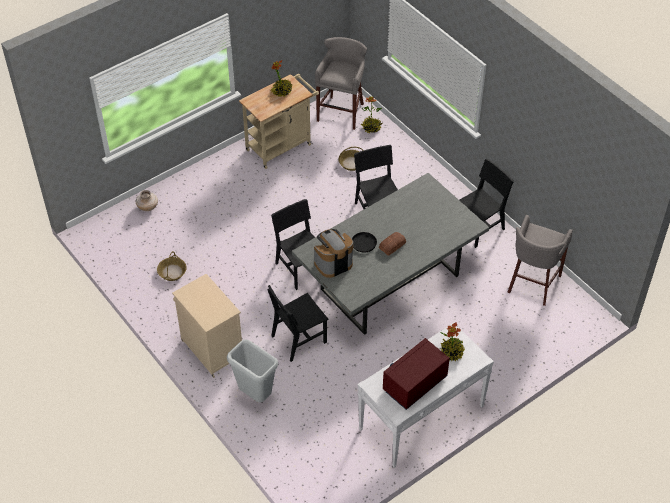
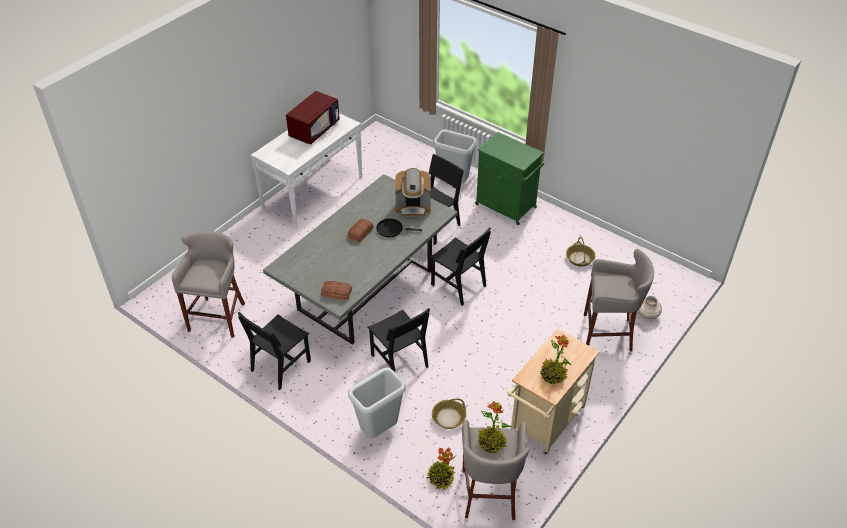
camera: 165 degrees right, 5 degrees down
(191, 199) = (609, 333): none -> grey stool
(211, 349) = (507, 206): beige cabinet -> green cabinet
(333, 263) = (413, 207): coffee machine -> coffee machine turned 45 degrees clockwise
(407, 165) = (379, 430): none -> grey trash can
(426, 191) = (337, 293): none -> bread
(451, 352) = (287, 154): potted plant -> potted plant (491, 443)

